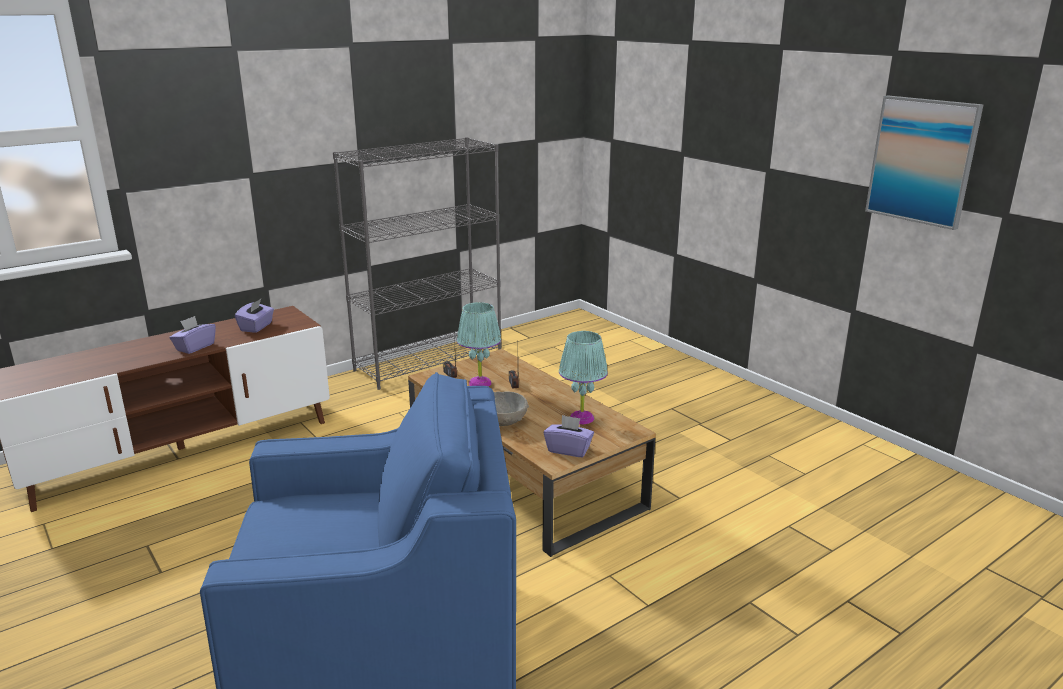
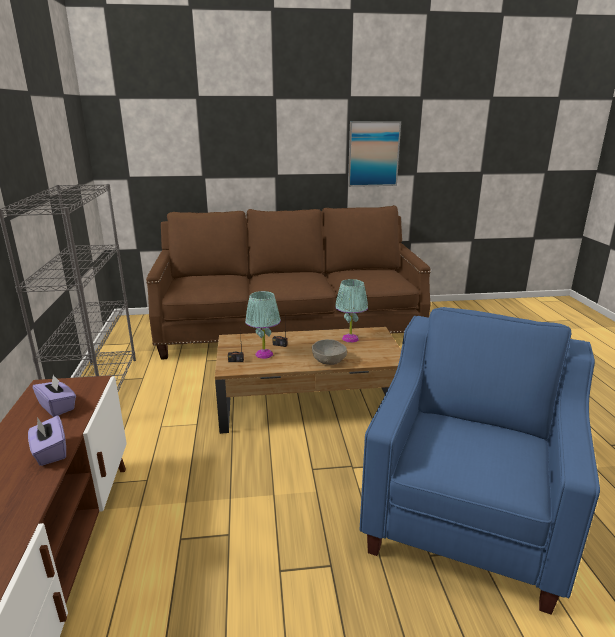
camera: 60 degrees left, 0 degrees up
(568, 449) = (385, 352): purple tissue box -> none
(690, 405) = (290, 329): none -> brown sofa

